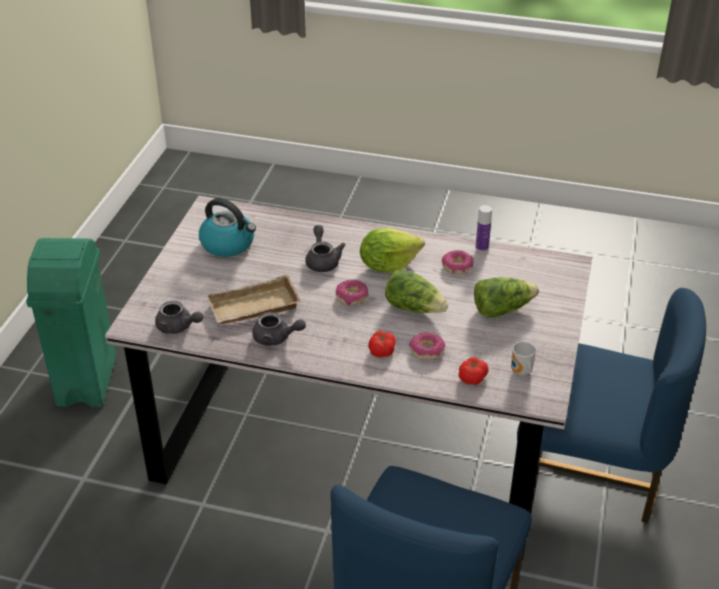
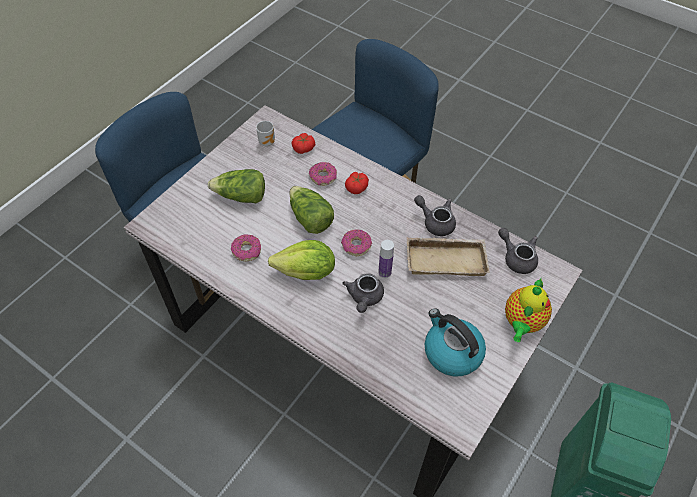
camera: 160 degrees left, 15 degrees up
(166, 277) = (522, 323): none -> teapot
(482, 247) = (209, 267): bottle -> bottle (384, 272)

